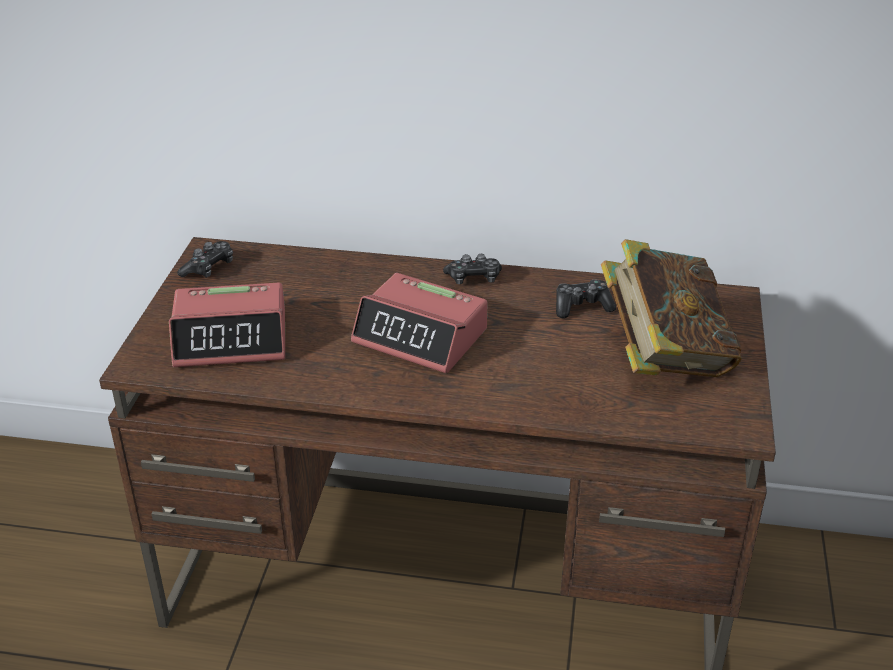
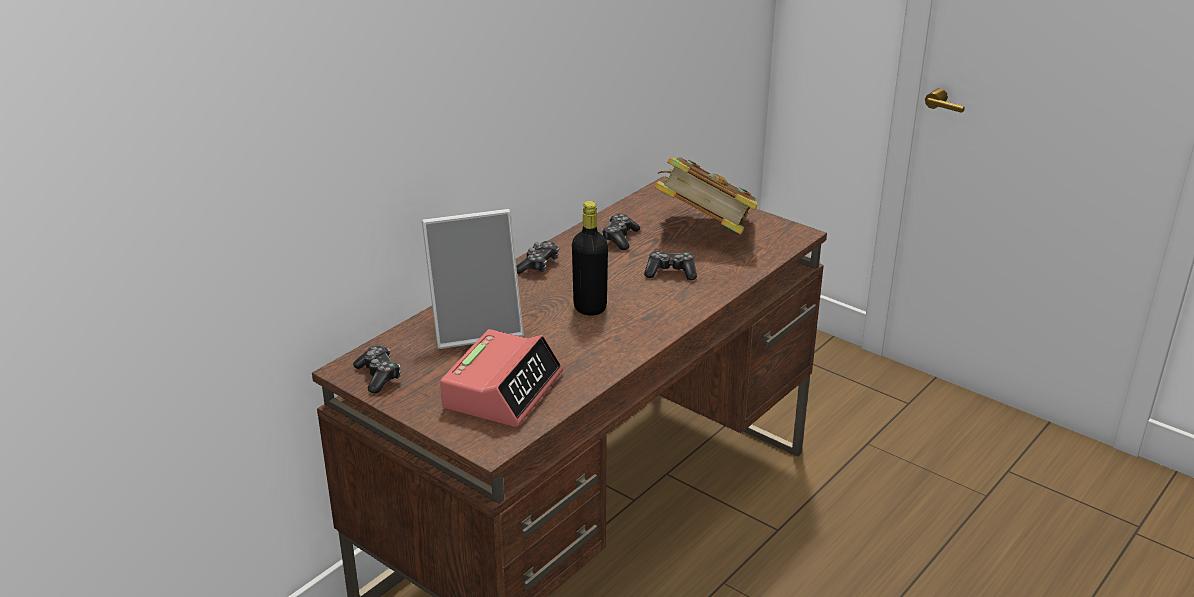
camera: 60 degrees left, 5 degrees down
(327, 286) = (476, 327): none -> picture frame
(421, 336) = (590, 308): alarm clock -> black bottle
(544, 363) = (671, 272): none -> game controller

